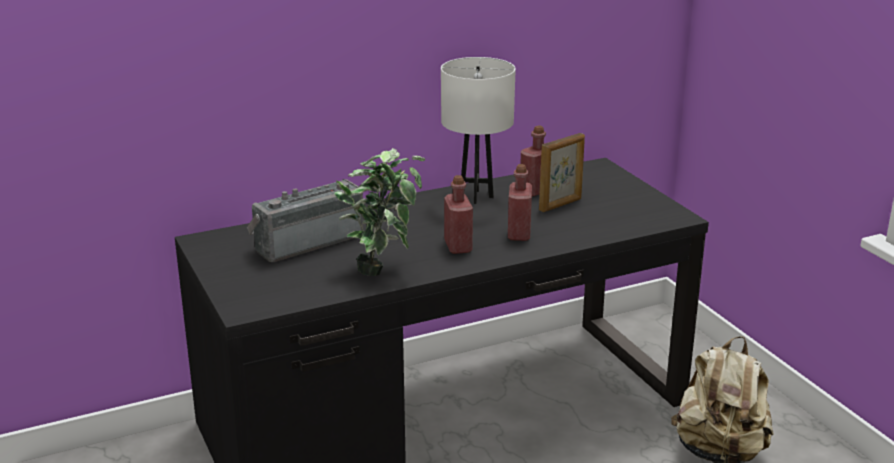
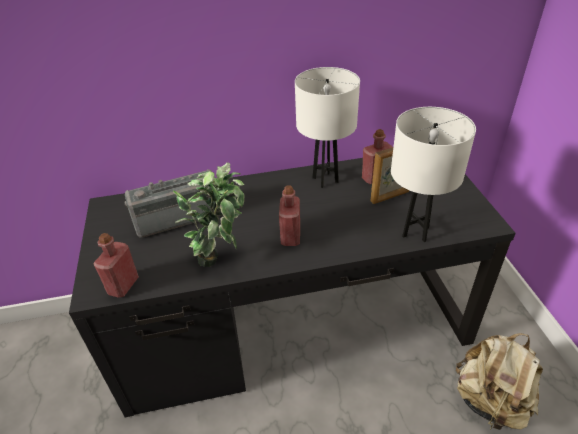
camera: 15 degrees right, 15 degrees up
(519, 234) = (345, 228): red bottle -> red bottle (123, 285)
(599, 230) = (415, 232): none -> white table lamp

